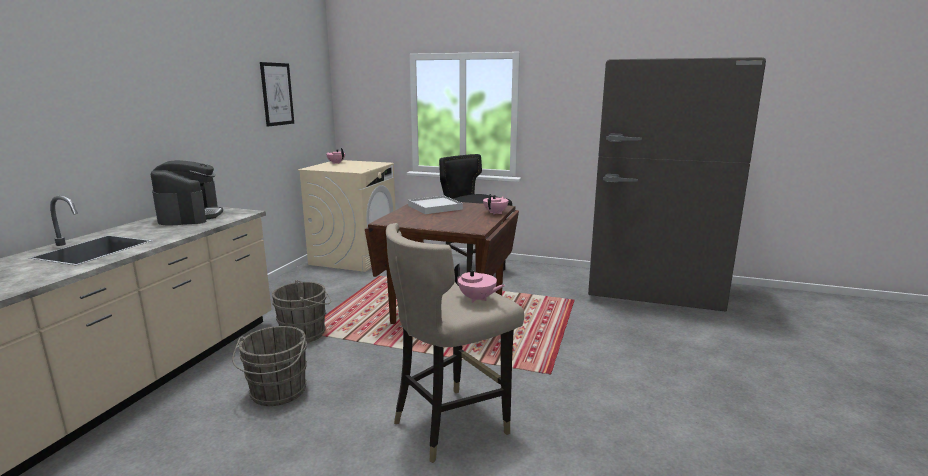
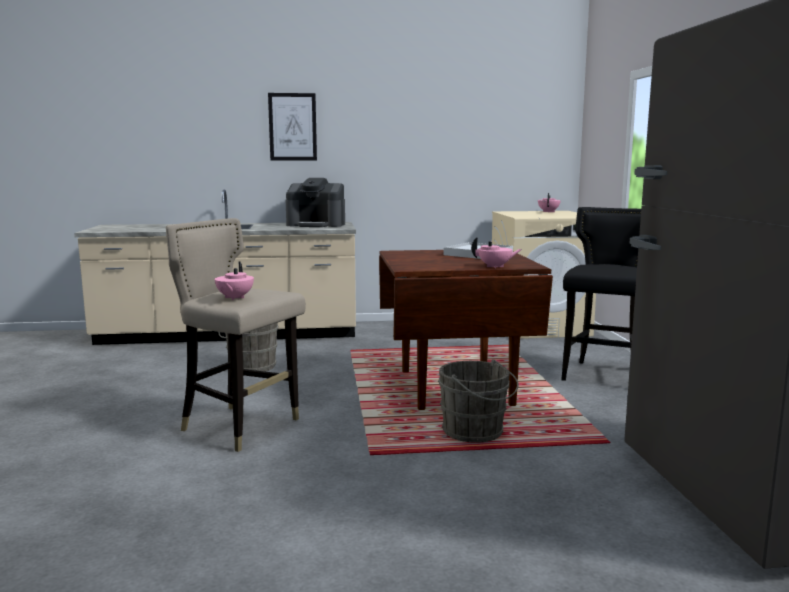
camera: 65 degrees right, 5 degrees down
(190, 216) = (316, 224): coffee machine -> coffee machine turned 45 degrees clockwise
(277, 94) = (478, 129): picture -> picture (292, 127)
(306, 333) = (350, 352): grey bucket -> grey bucket (476, 433)

